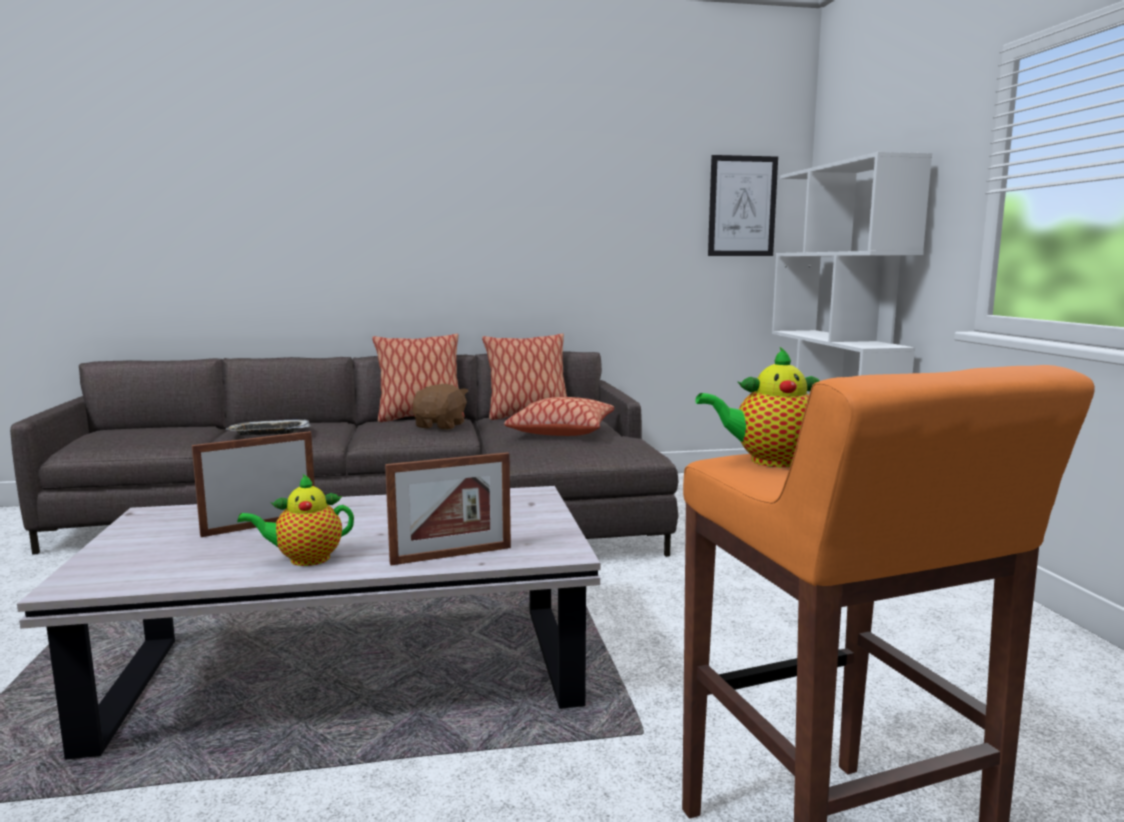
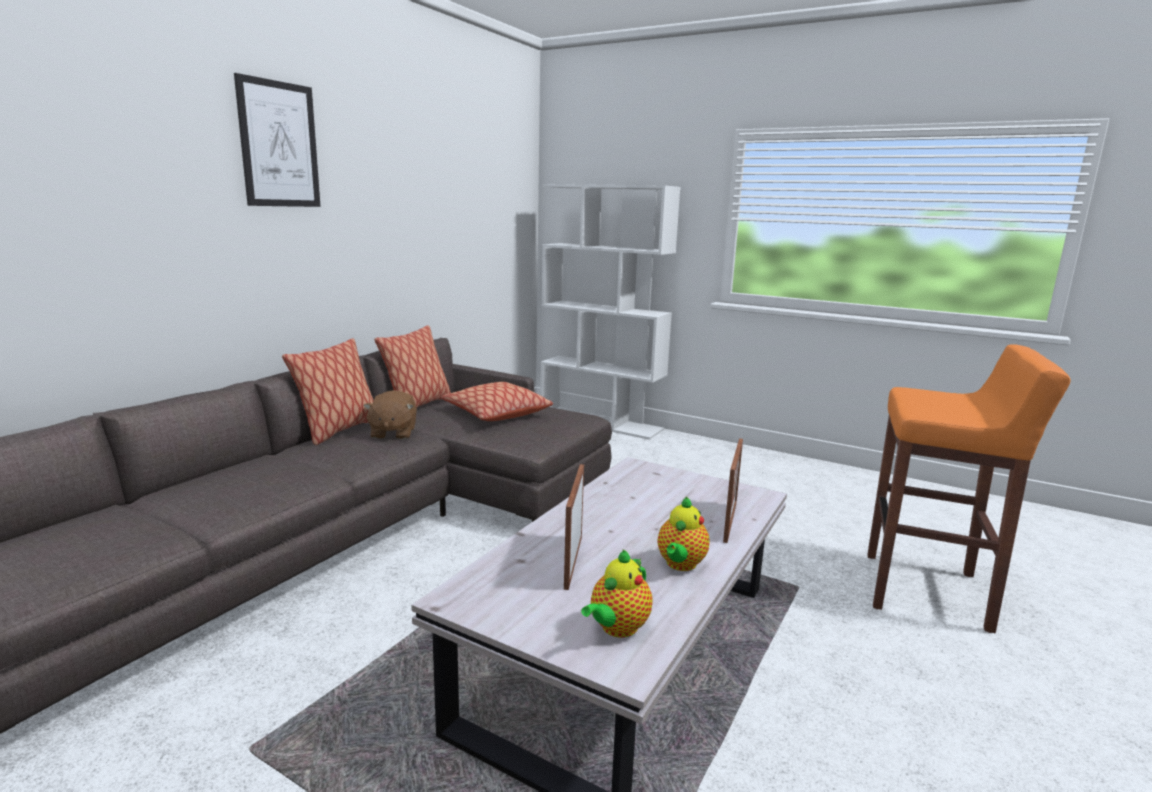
camera: 50 degrees left, 5 degrees up
(269, 433) = (256, 489): tray -> none
(441, 426) = (392, 433): brown plush toy -> brown plush toy turned 150 degrees counterclockwise
(742, 206) = (507, 205): picture -> picture (279, 145)
(769, 461) = (927, 408): teapot -> teapot (617, 628)

